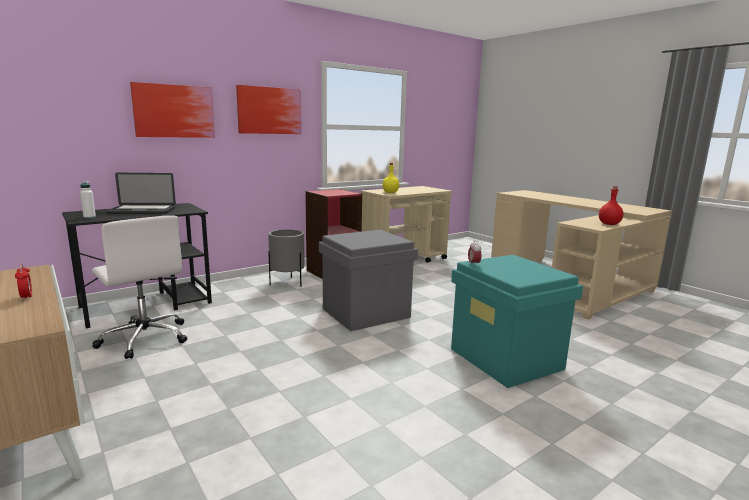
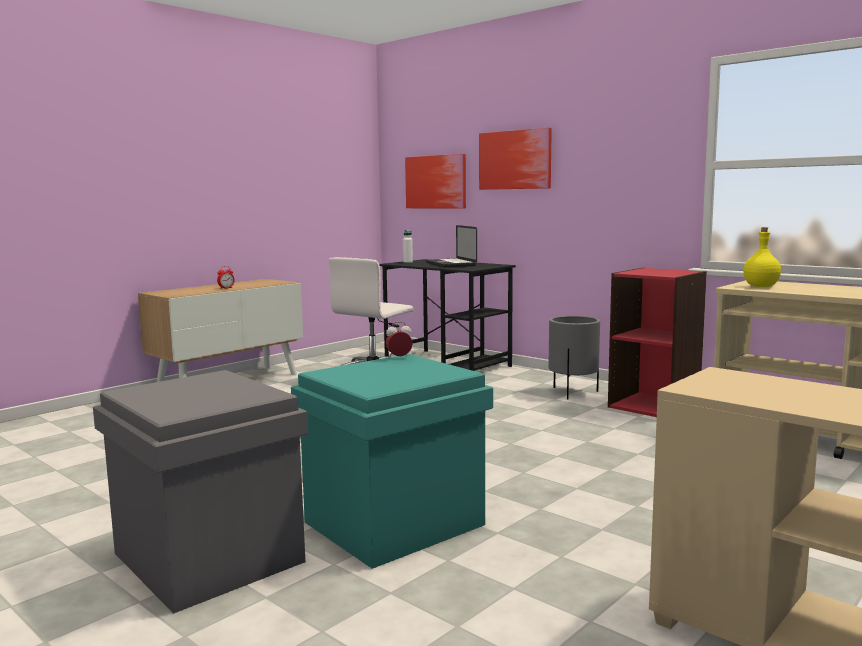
camera: 80 degrees right, 5 degrees down
(269, 110) = (621, 148): picture -> picture (436, 182)
(365, 313) = (501, 437): grey storage box -> grey storage box (206, 557)
(609, 224) = (778, 400): red bottle -> none

